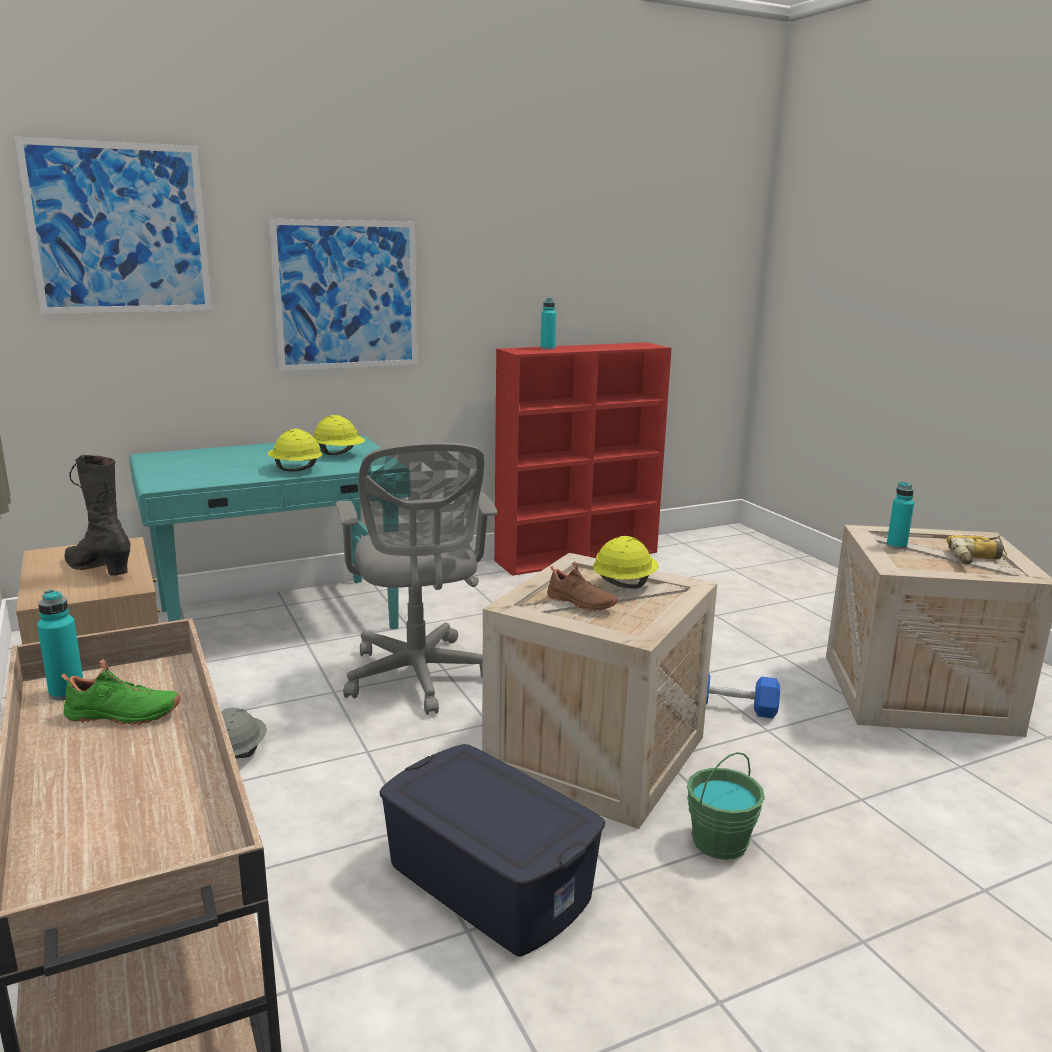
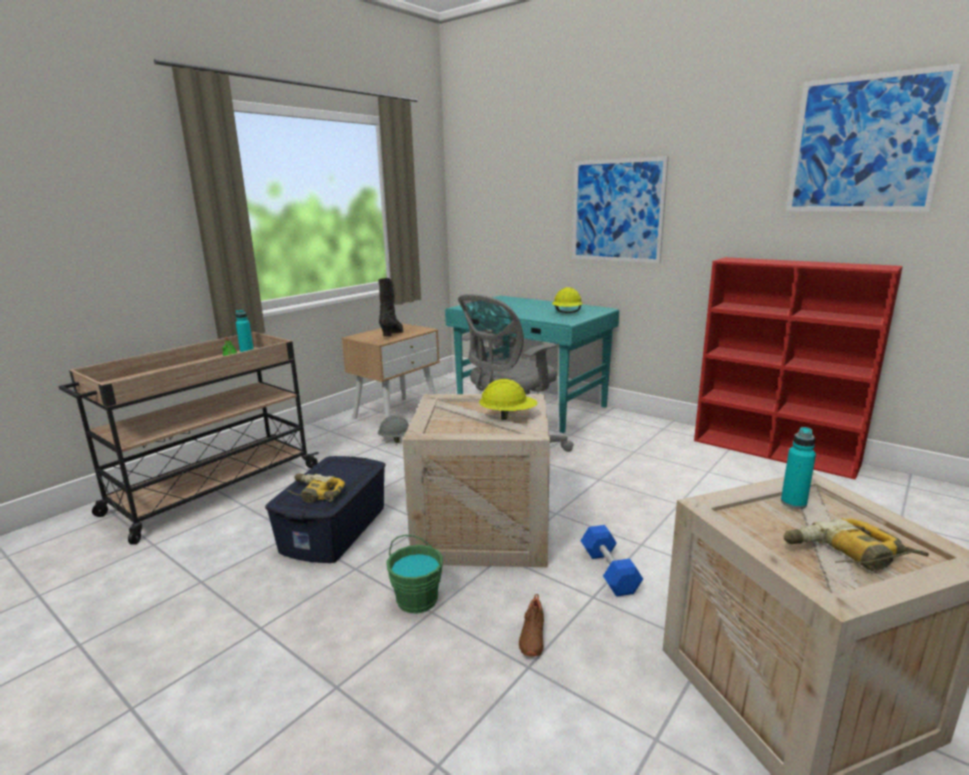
camera: 65 degrees right, 0 degrees up
(119, 229) = (506, 172): picture -> picture (865, 144)
(295, 469) = (523, 314): yellow hard hat -> none
(521, 824) = (314, 494): none -> power drill
(547, 348) = (763, 260): turquoise bottle -> none
(580, 603) = (459, 412): brown shoe -> brown shoe (531, 637)

